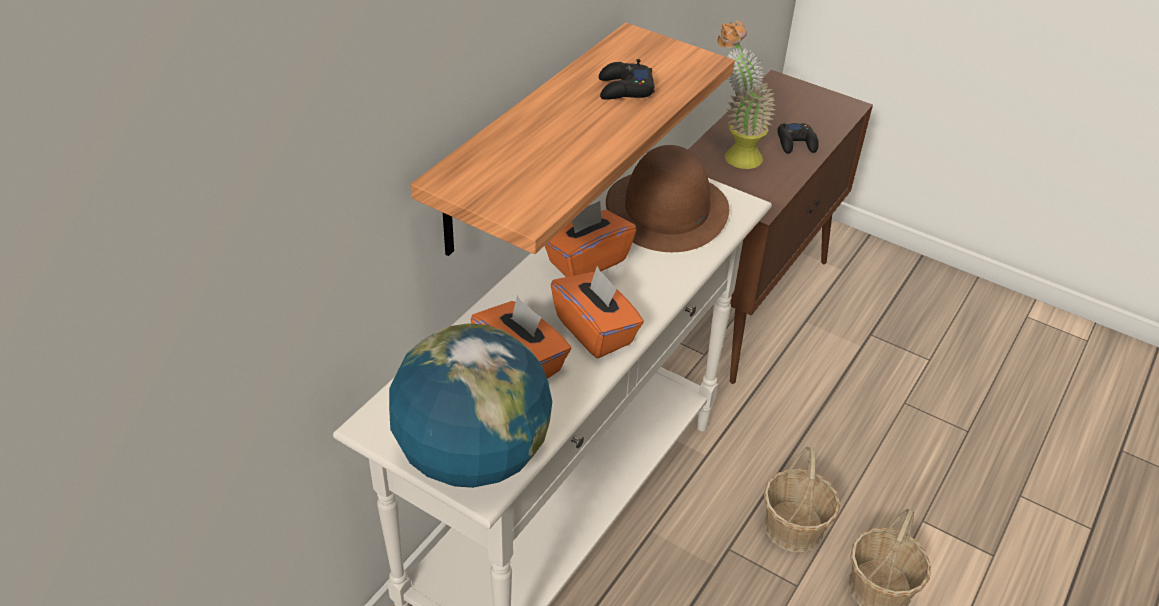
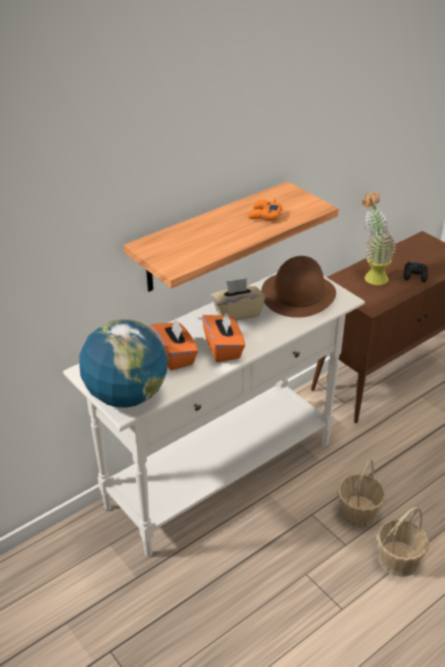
camera: 20 degrees right, 5 degrees down
(586, 261) = (237, 313): orange tissue box -> beige tissue box
(624, 89) = (264, 215): black game controller -> orange game controller

